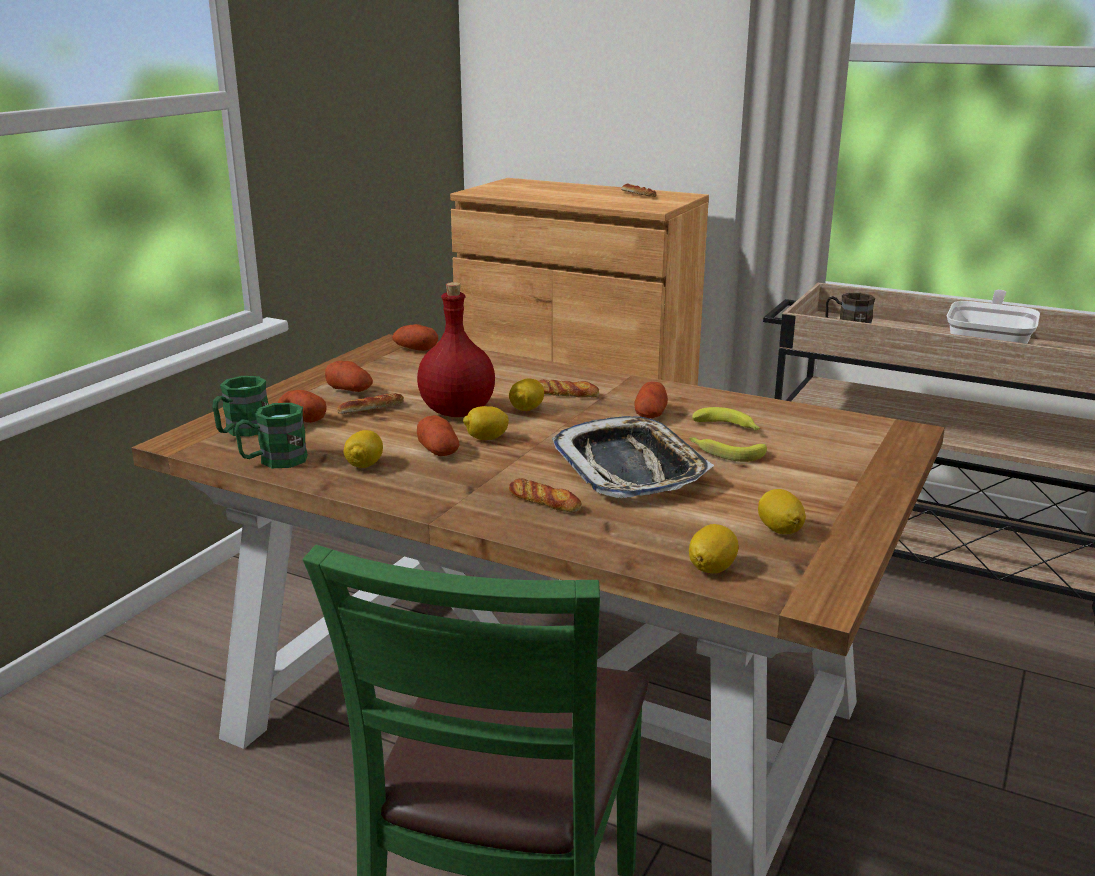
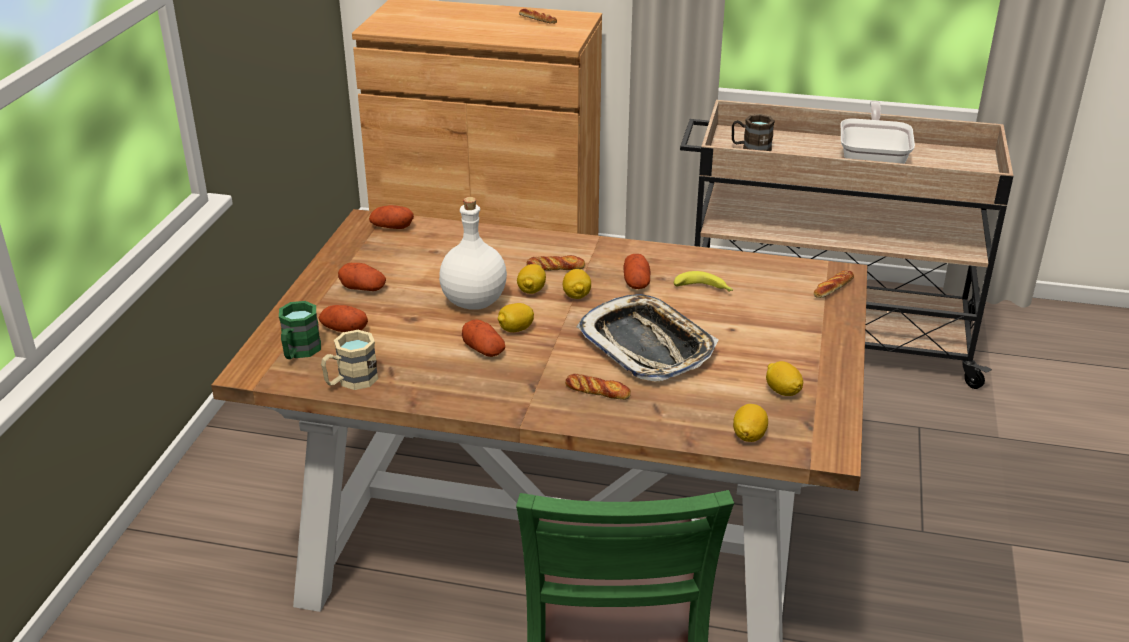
camera: 15 degrees left, 10 degrees up
(273, 461) = (350, 381): green mug -> beige mug
(364, 465) = (431, 375): lemon -> lemon (576, 296)
(371, 409) = (397, 309): bread -> bread (833, 288)
(458, 412) = (475, 301): red bottle -> white bottle
(725, 453) = (713, 318): banana -> none

